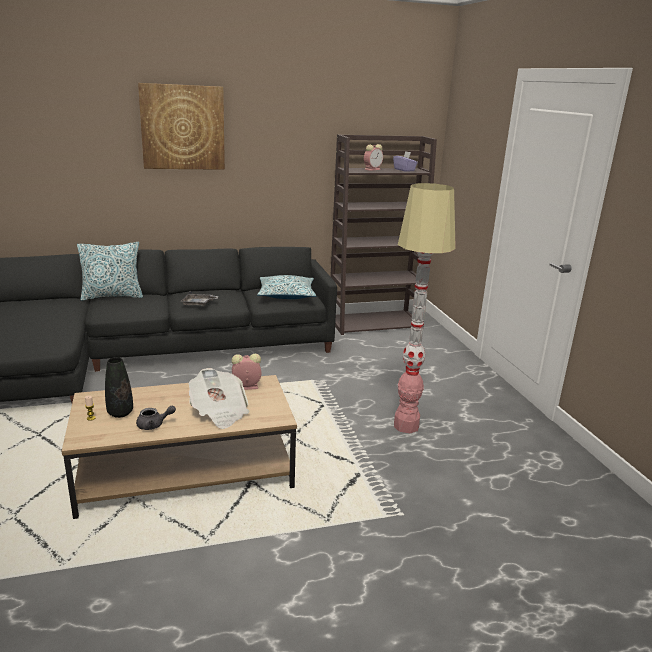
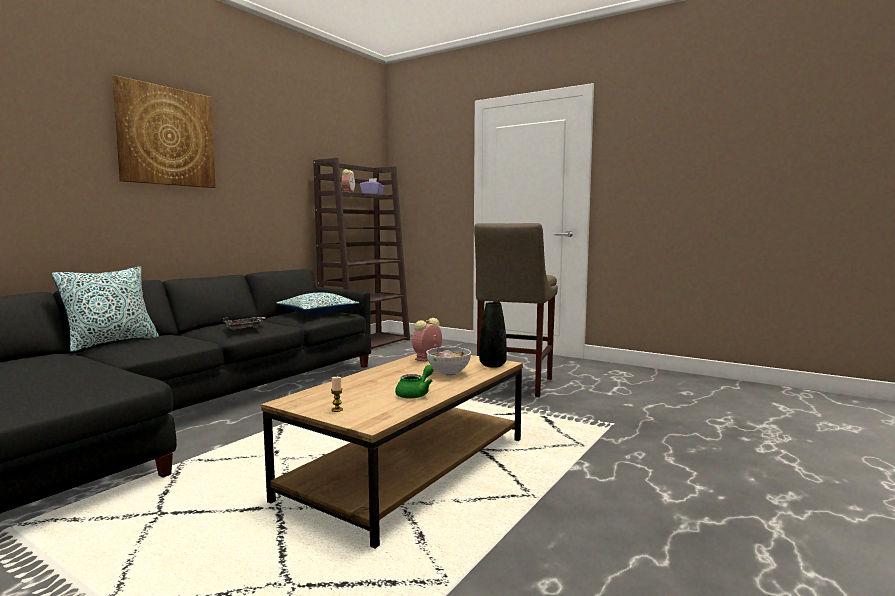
camera: 40 degrees left, 15 degrees down
(120, 413) = (359, 398): black vase -> black vase (492, 365)
(154, 425) = (415, 394): grey teapot -> green teapot
(219, 412) = (449, 373): newspaper -> bowl
(406, 426) = (513, 385): floor lamp -> beige stool

